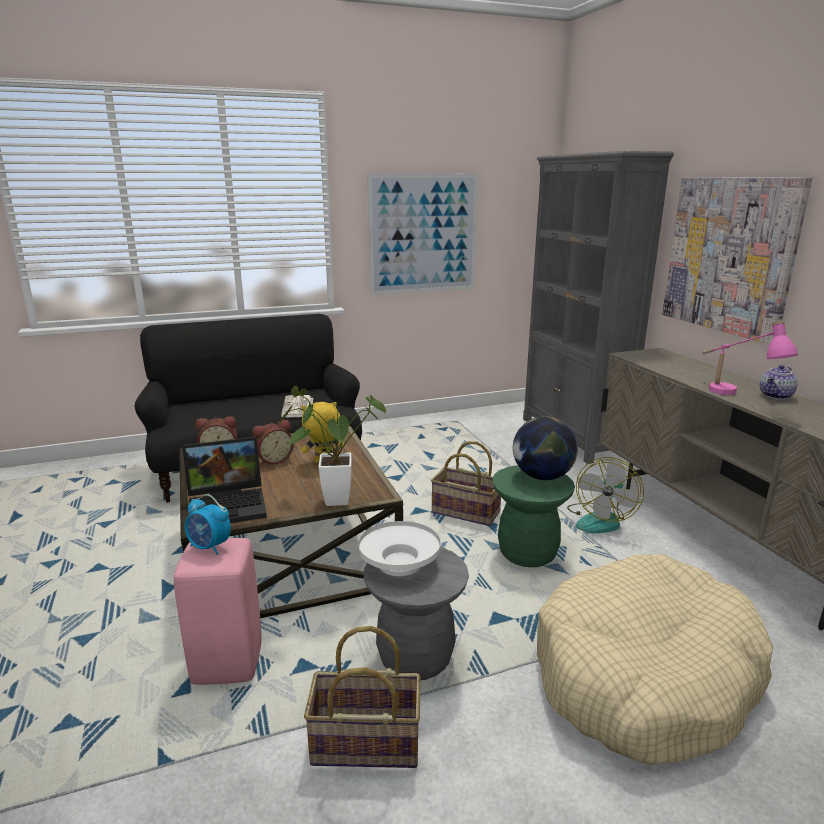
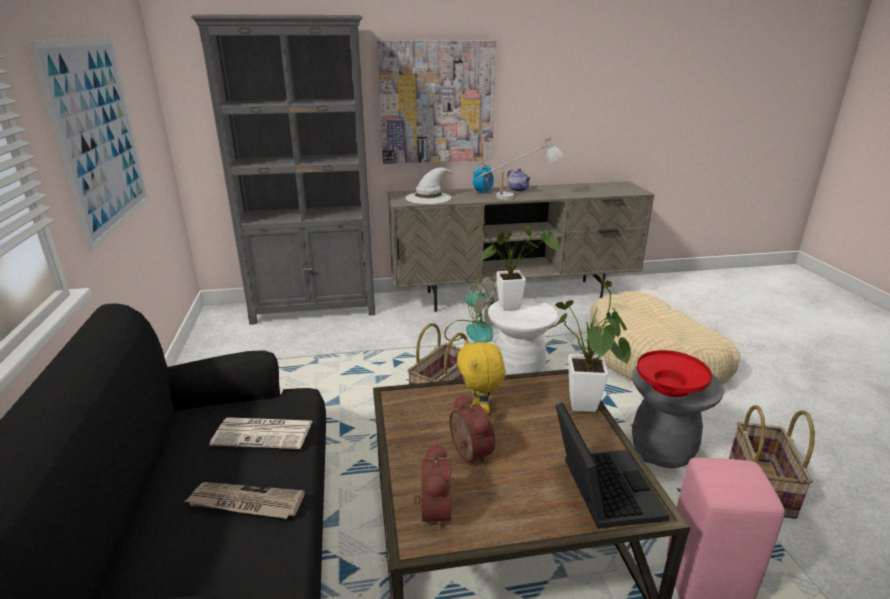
camera: 80 degrees left, 5 degrees up
(210, 547) = (728, 481): alarm clock -> alarm clock (483, 192)
(239, 413) = (245, 503): none -> newspaper
(399, 563) = (669, 387): white bowl -> red bowl
(527, 554) = (518, 373): green stool -> white stool
(542, 476) = (514, 306): globe -> potted plant
(663, 361) = (428, 197): none -> white hat
(734, 397) = (518, 197): pink table lamp -> white table lamp

